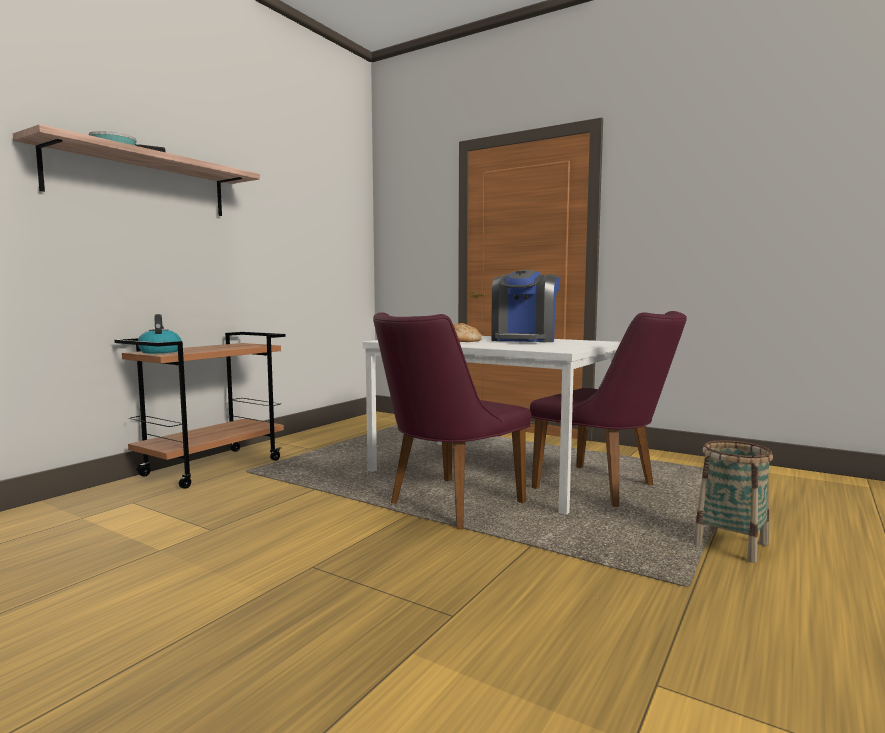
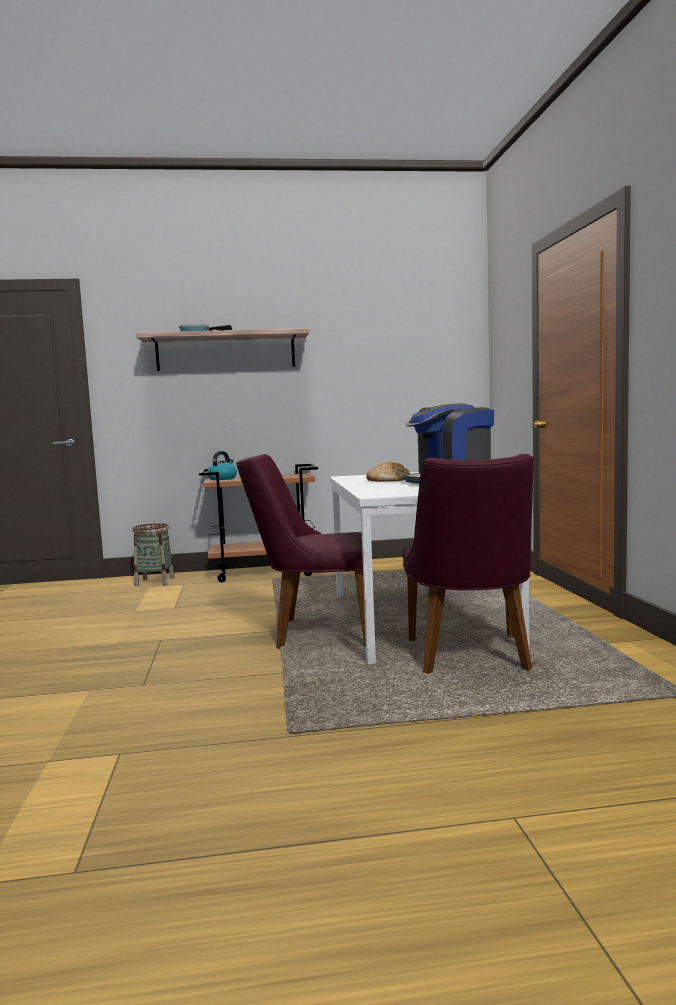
camera: 50 degrees right, 0 degrees up
(731, 545) = (420, 732): basket -> basket (154, 582)

